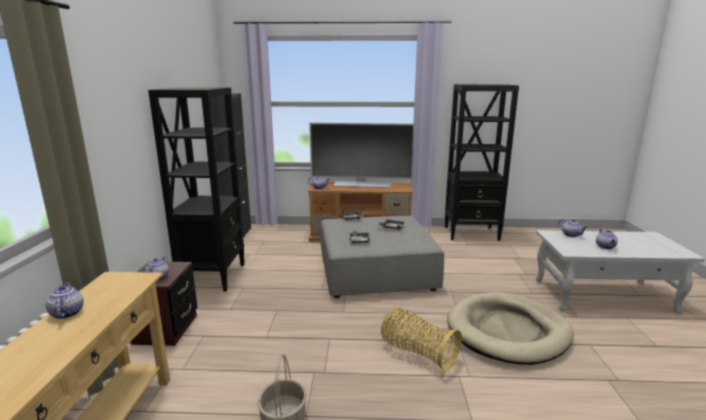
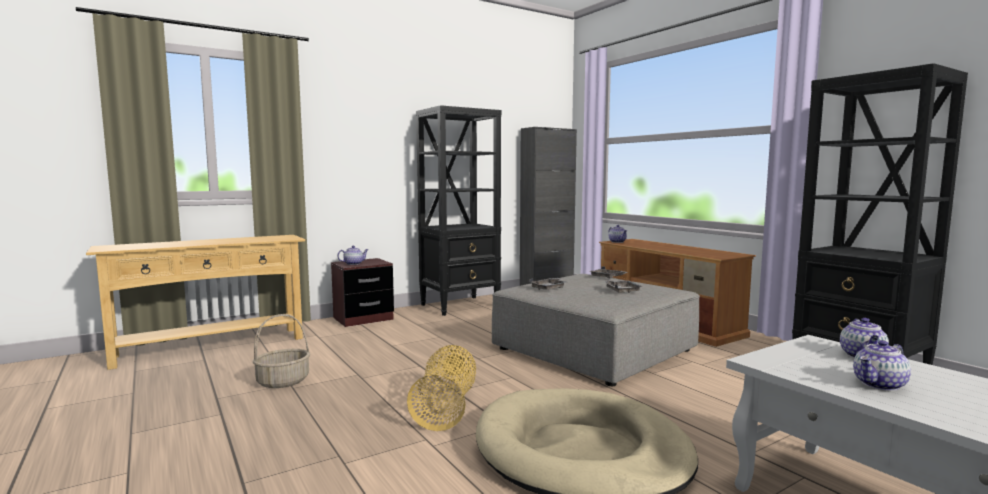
camera: 55 degrees right, 10 degrees down
(67, 313) = (227, 239): teapot -> none
(362, 184) = (678, 247): television -> none

